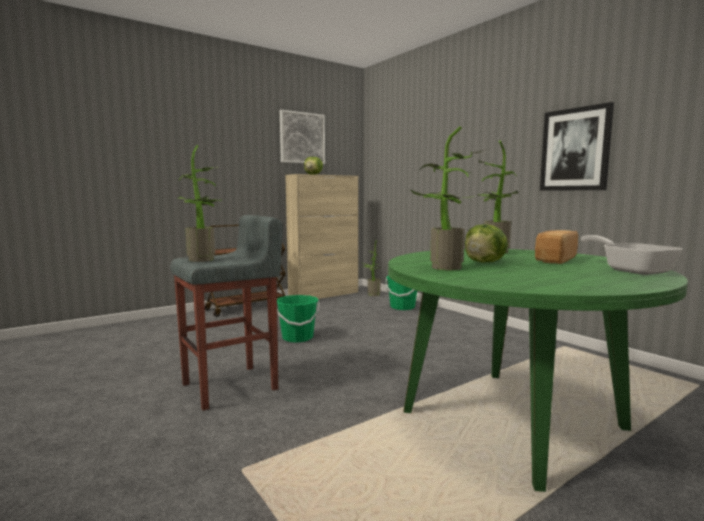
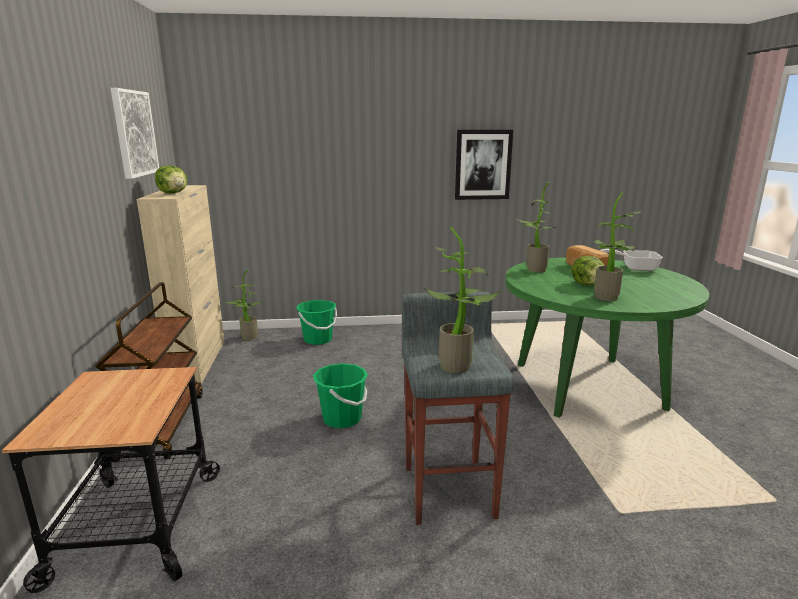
camera: 60 degrees left, 10 degrees up
(156, 327) = (136, 526): none -> cart

